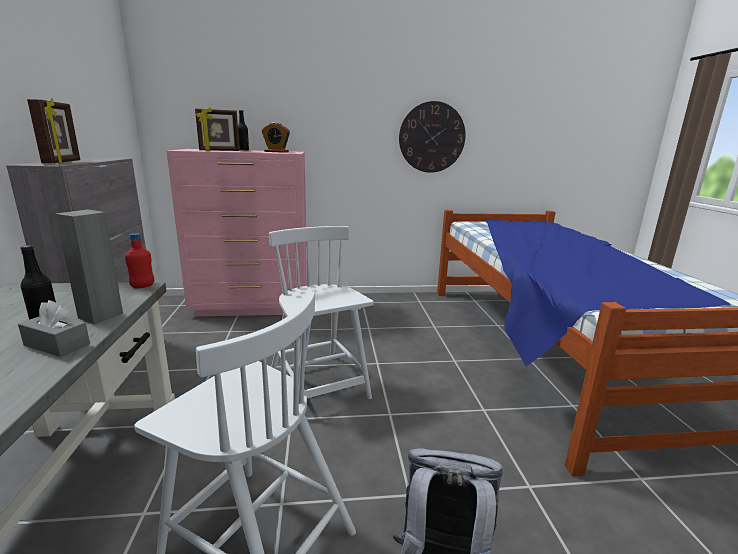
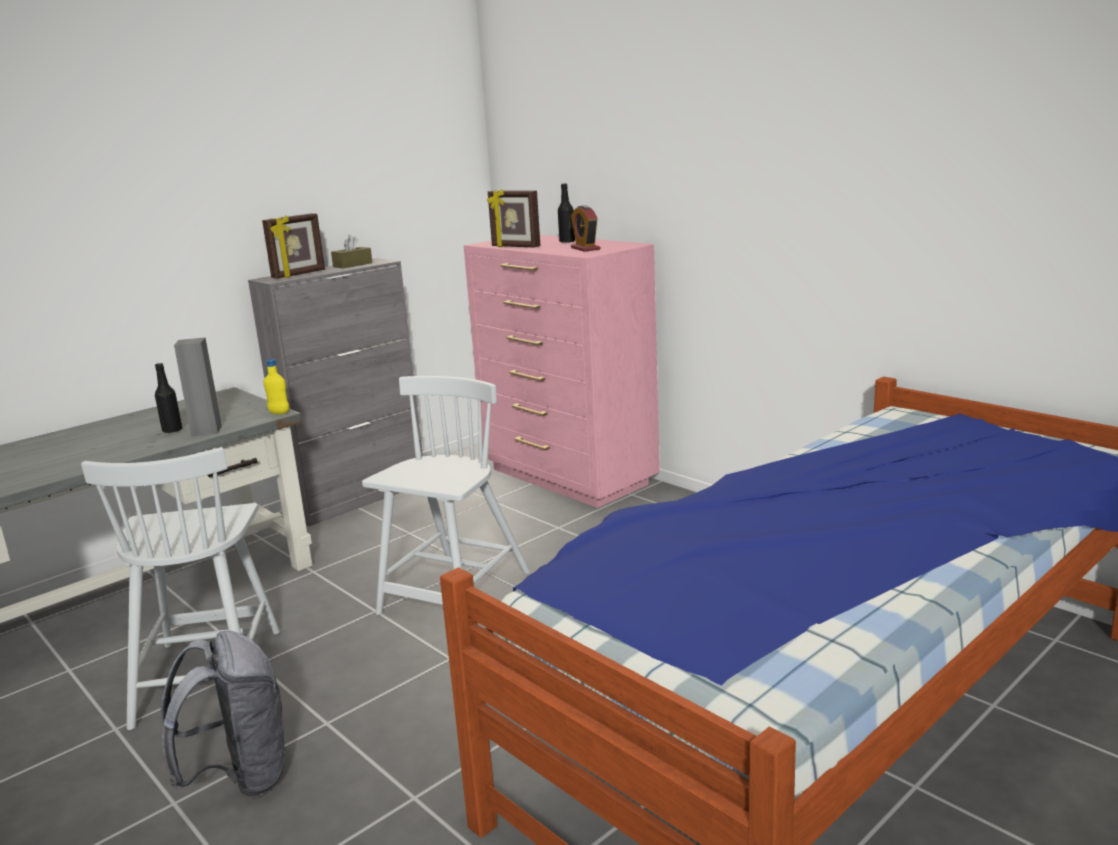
camera: 55 degrees right, 0 degrees up
(57, 345) = (150, 444): grey tissue box -> none
(94, 159) = (352, 265): none -> brown tissue box
(143, 286) = (279, 413): red bottle -> yellow bottle
(432, 137) = (860, 224): wall clock -> none

